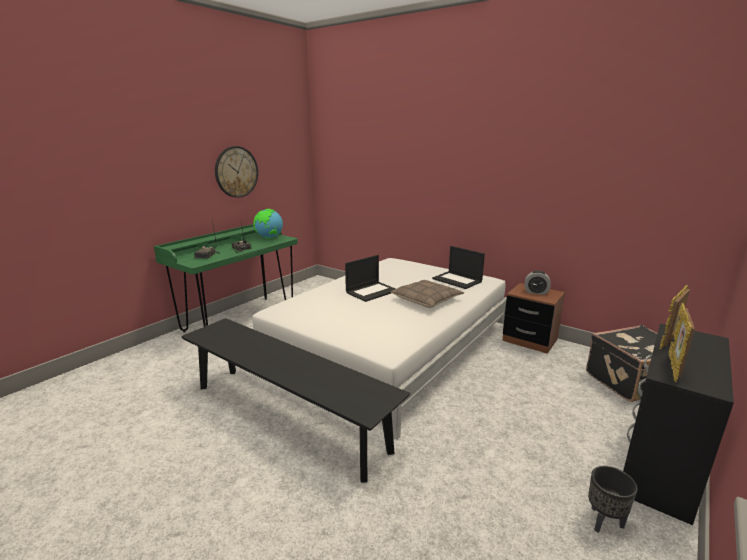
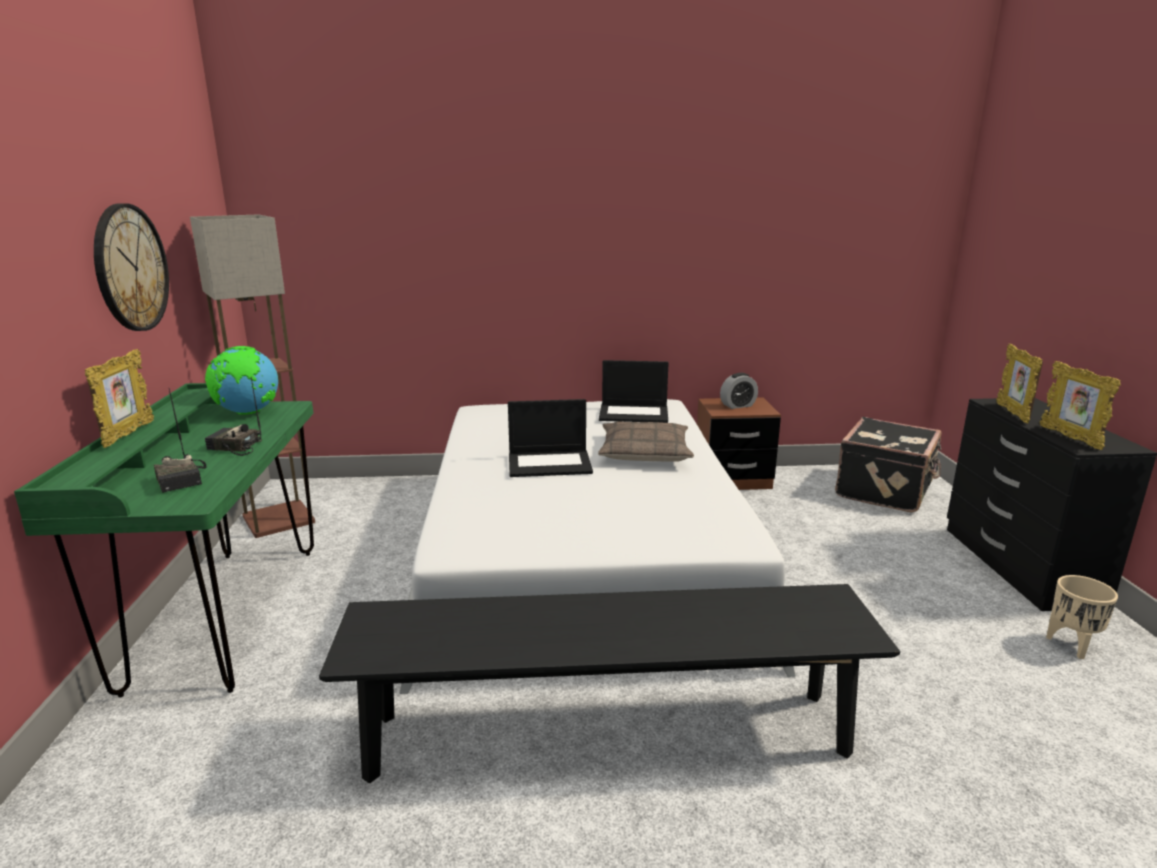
camera: 40 degrees left, 0 degrees up
(212, 236) = (128, 434): none -> picture frame
(299, 291) = (279, 519): none -> floor lamp
(372, 291) = (550, 463): laptop -> laptop turned 75 degrees clockwise
(604, 522) = (1072, 645): black planter -> beige planter

